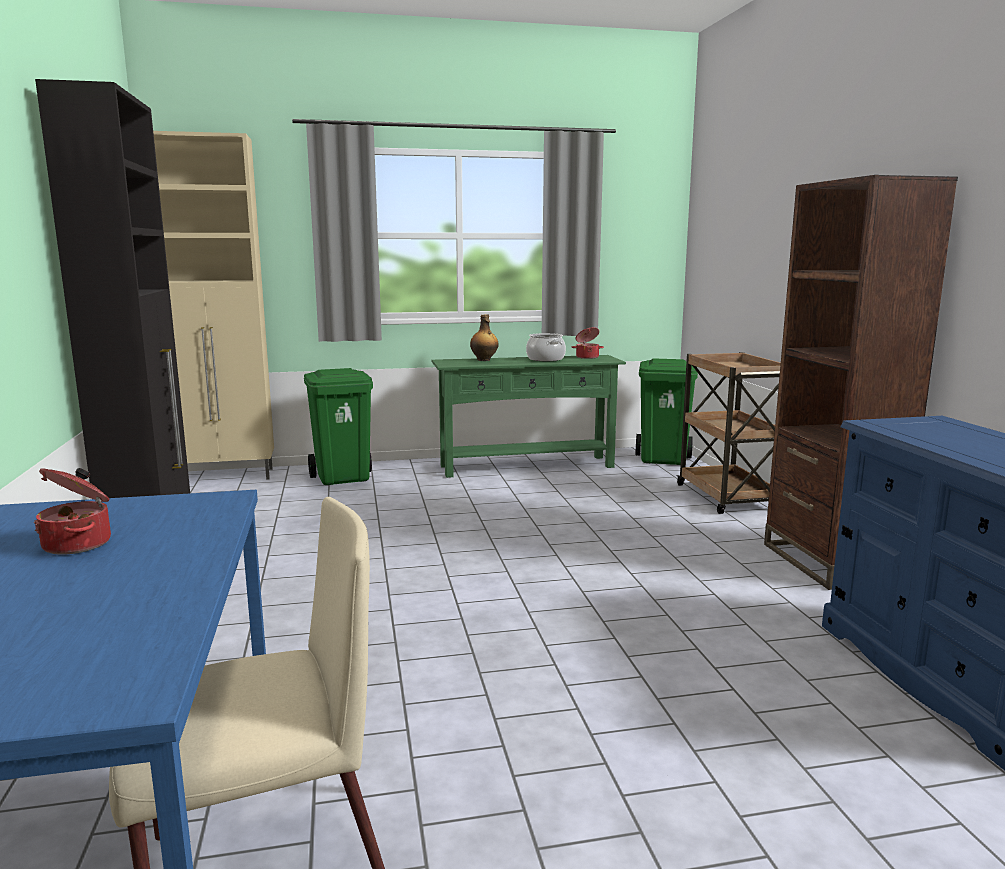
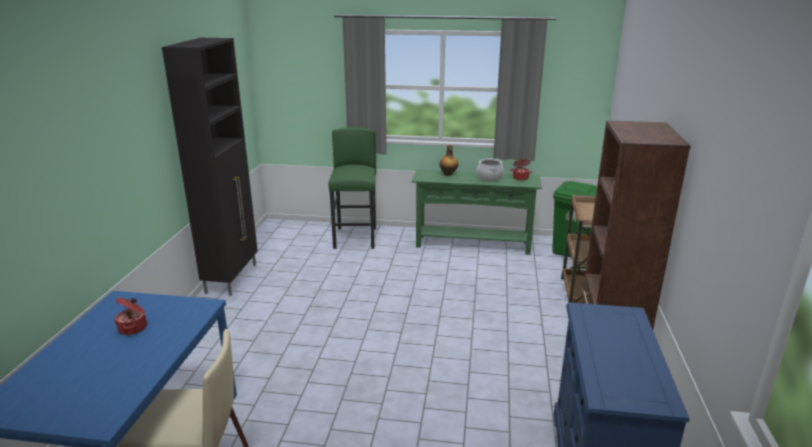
camera: 20 degrees right, 10 degrees up
(226, 476) = (293, 226): beige cabinet -> none
(343, 478) = (356, 238): green trash can -> green stool

